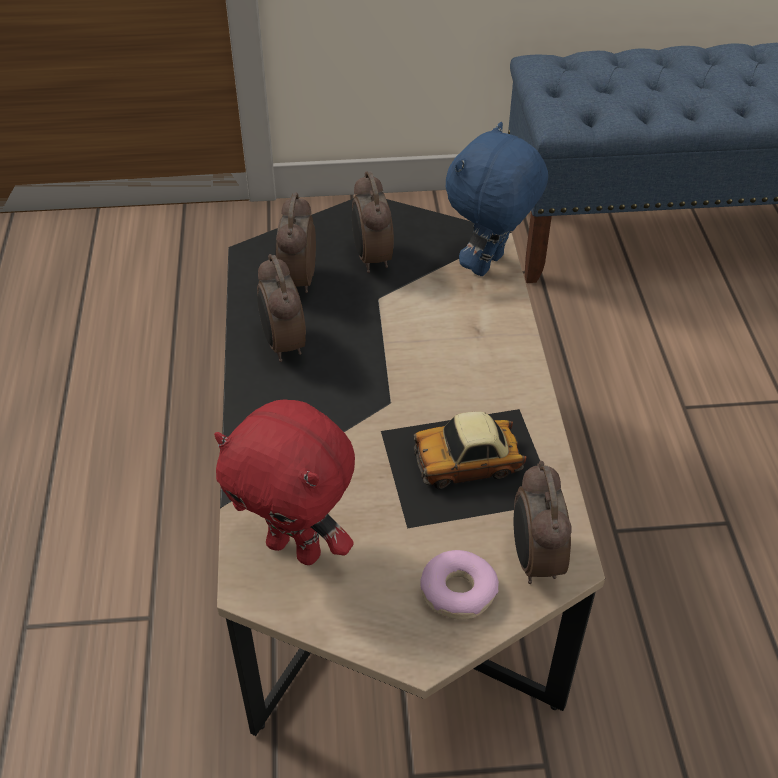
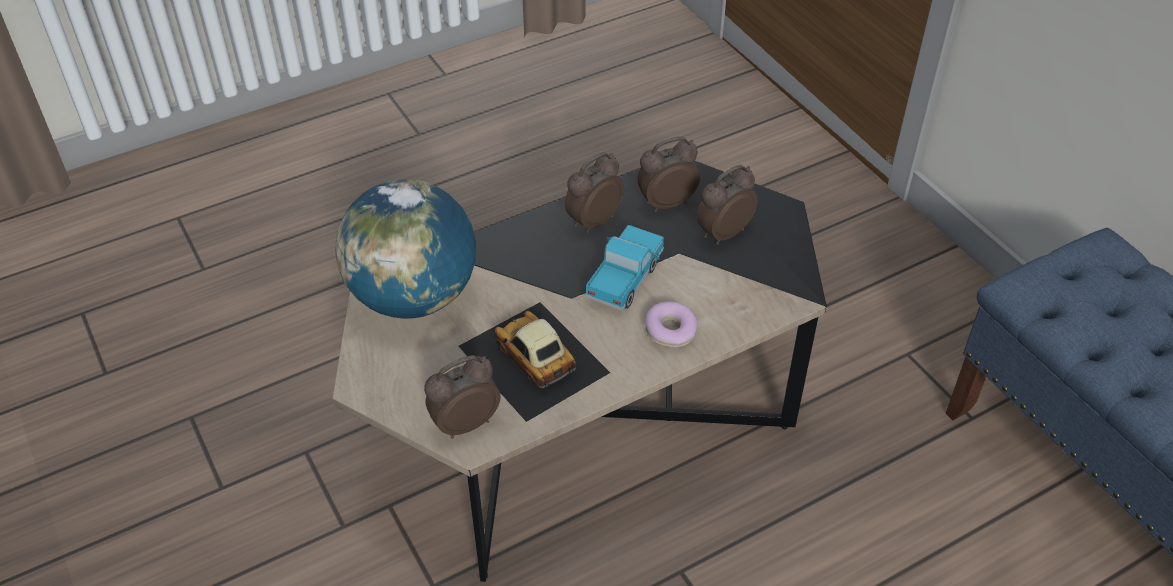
camera: 65 degrees right, 0 degrees up
(296, 548) = (413, 297): red plush toy -> globe
(390, 351) = (625, 279): none -> toy truck
(458, 592) = (416, 390): donut -> donut (670, 331)
(489, 266) = (768, 305): blue plush toy -> none

